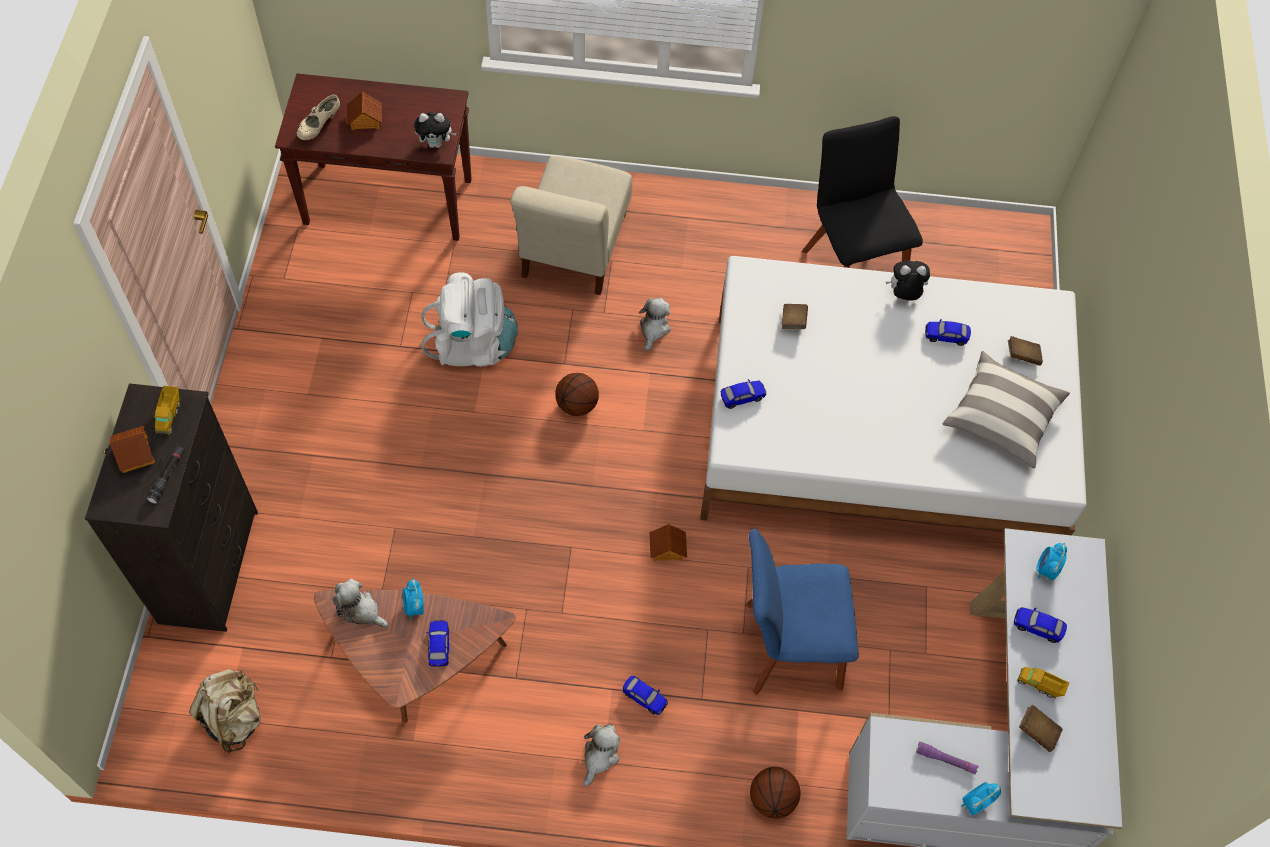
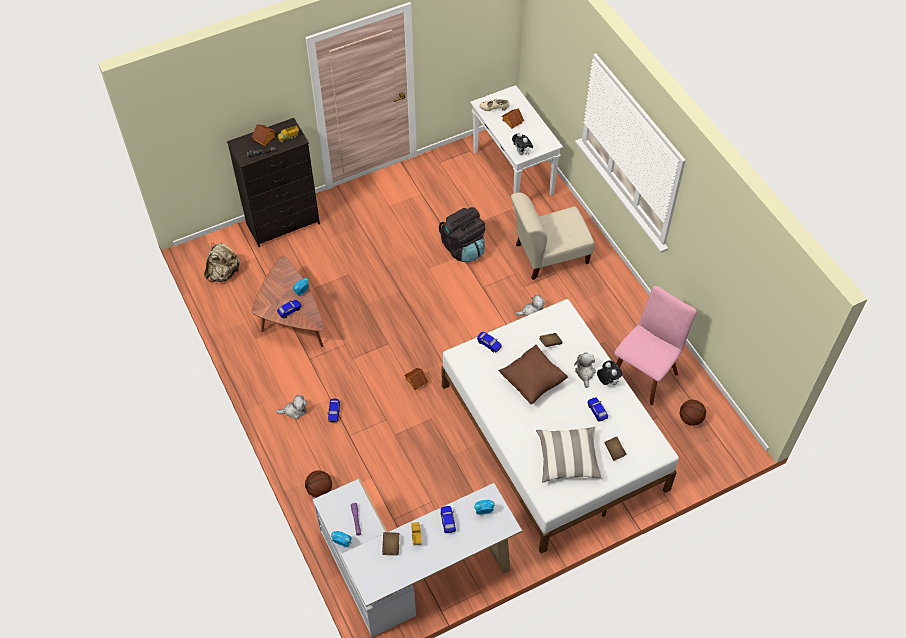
camera: 60 degrees right, 5 degrees down
(360, 610) = (286, 275): plush toy -> plush toy (585, 373)
(390, 201) = (513, 173): brown console table -> white console table
(473, 345) = (463, 248): white backpack -> black backpack
(577, 404) = (464, 304): basketball -> basketball (691, 419)
(786, 646) = (401, 456): blue chair -> none
(845, 382) = (532, 381): none -> brown pillow
(852, 264) = (645, 373): black chair -> pink chair

